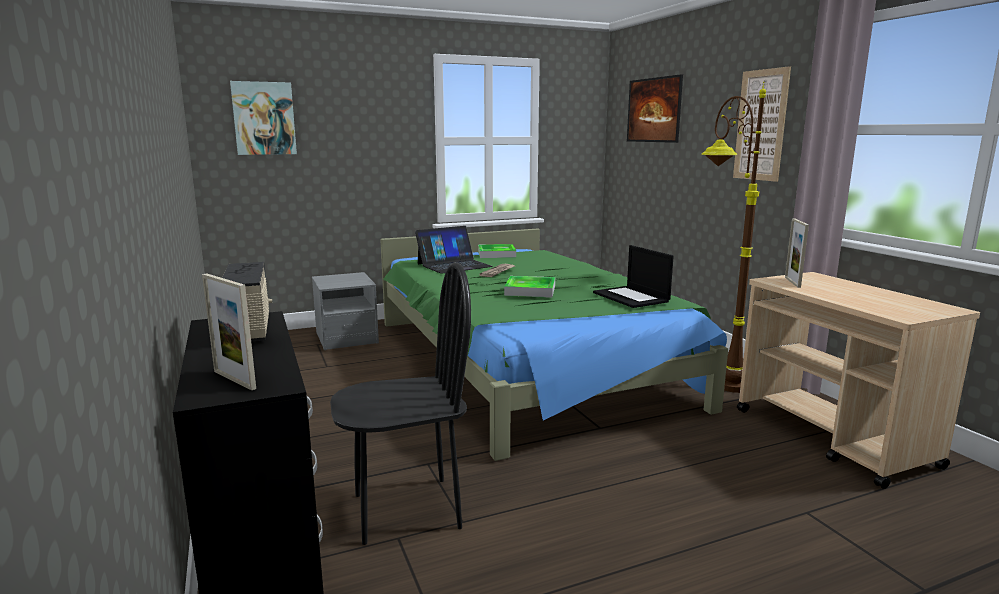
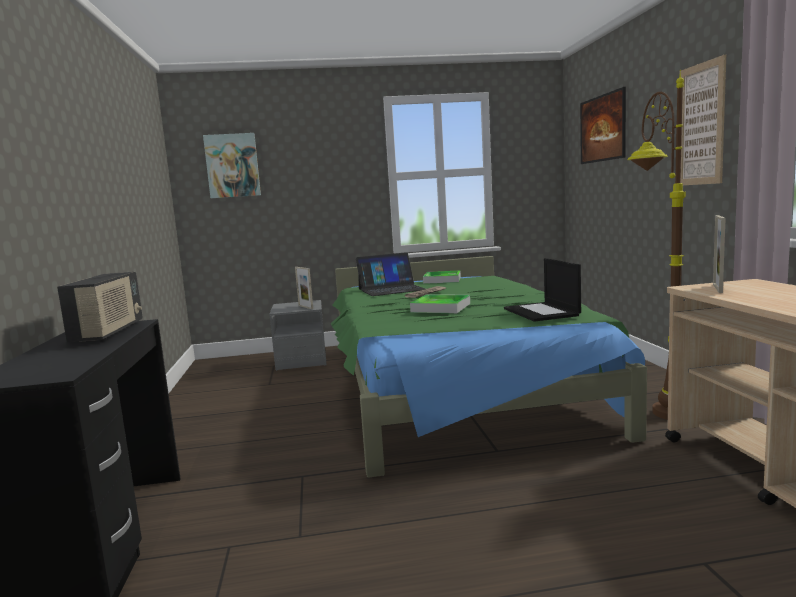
camera: 15 degrees right, 5 degrees down
(234, 380) = (31, 370): picture frame -> picture frame (305, 307)
(406, 510) = (254, 519): black chair -> none

